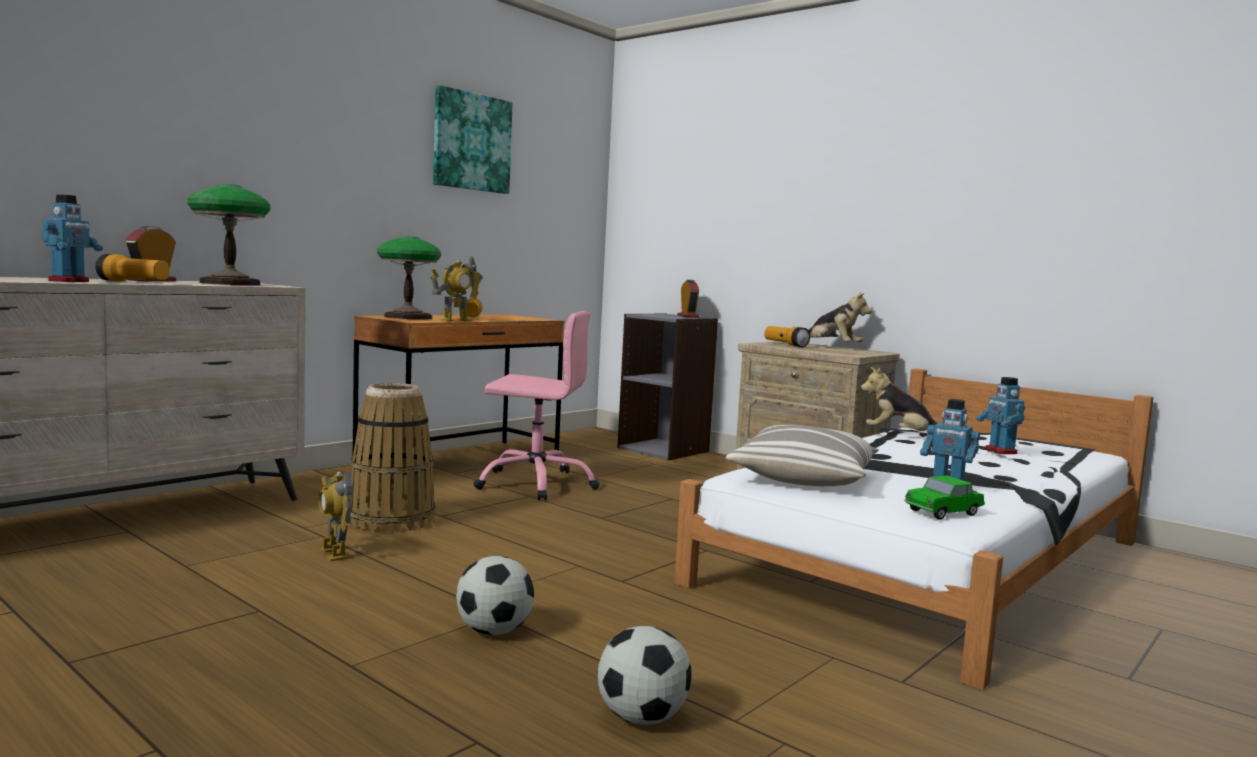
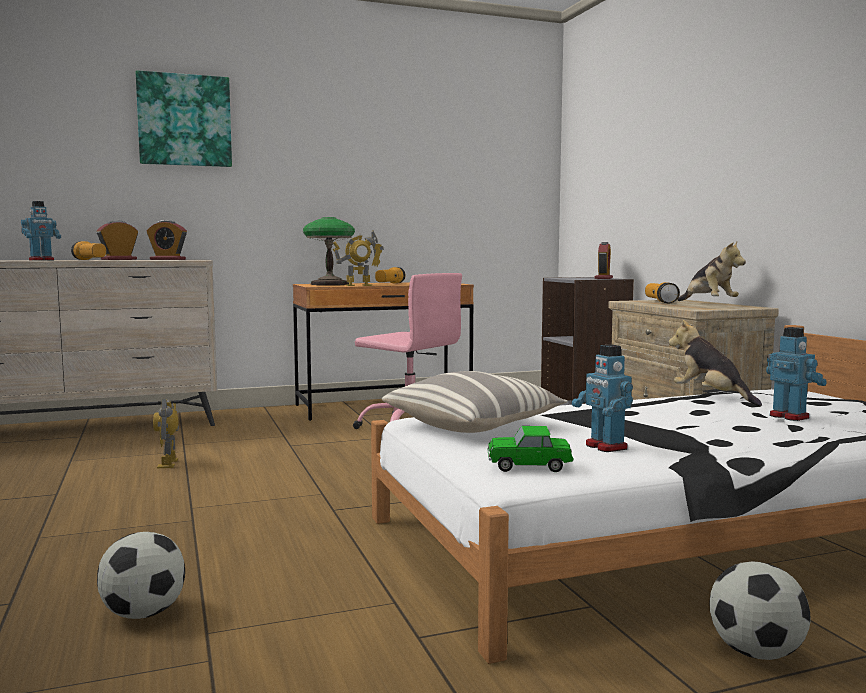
camera: 30 degrees right, 0 degrees up
(230, 283) = (167, 259): table lamp -> alarm clock
(392, 519) = (250, 444): basket -> none
(471, 142) = (403, 133): picture -> picture (184, 120)
(494, 631) = (167, 531): football -> football (756, 652)
(1000, 451) = (790, 416): toy robot -> toy robot turned 135 degrees clockwise

